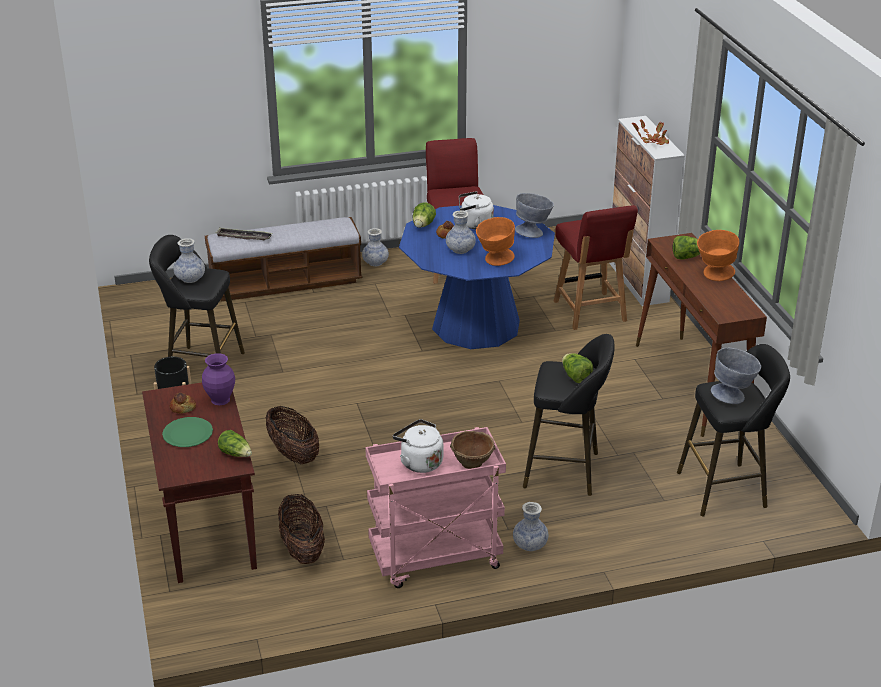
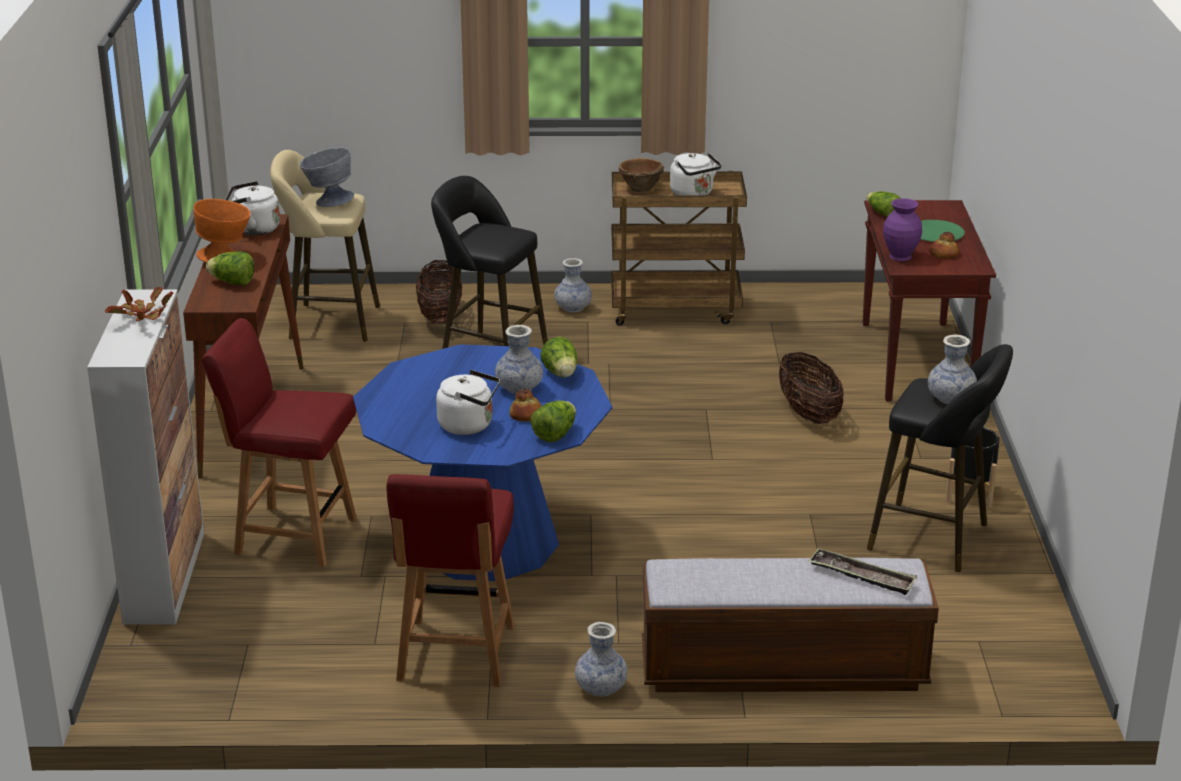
camera: 165 degrees left, 5 degrees down
(302, 549) = (812, 333): basket -> basket (440, 316)
(435, 559) = (676, 310): pink cart -> brown cart
(494, 260) = (479, 366): orange bowl -> none
(533, 232) = (385, 400): grey bowl -> none
(575, 377) = (481, 234): lettuce -> lettuce (561, 374)
(590, 312) = (292, 535): red chair -> red chair turned 75 degrees counterclockwise
(726, 304) = (253, 229): none -> white kettle
(726, 488) = (328, 322): black stool -> beige stool

